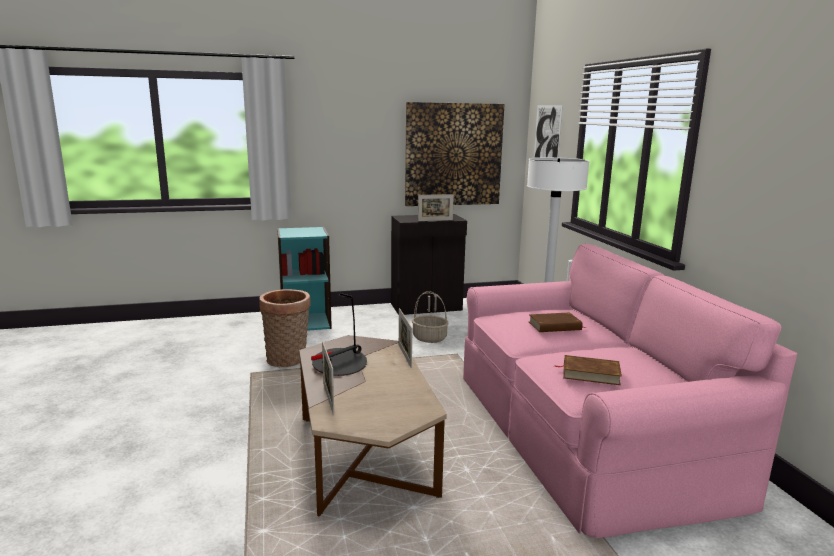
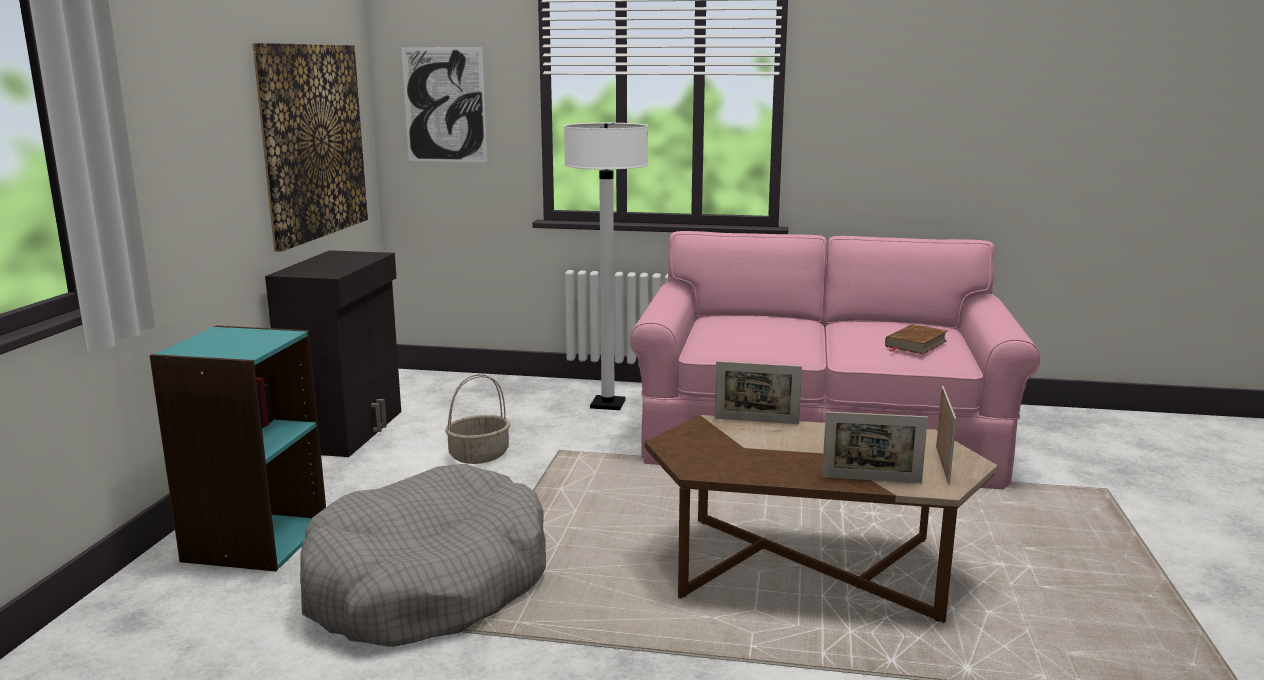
camera: 65 degrees left, 0 degrees up
(288, 360) = (427, 584): basket -> grey dog bed
(339, 364) = (759, 459): table lamp -> none
(435, 220) = (363, 263): picture frame -> picture frame (942, 464)
(555, 326) = (775, 328): brown book -> none

